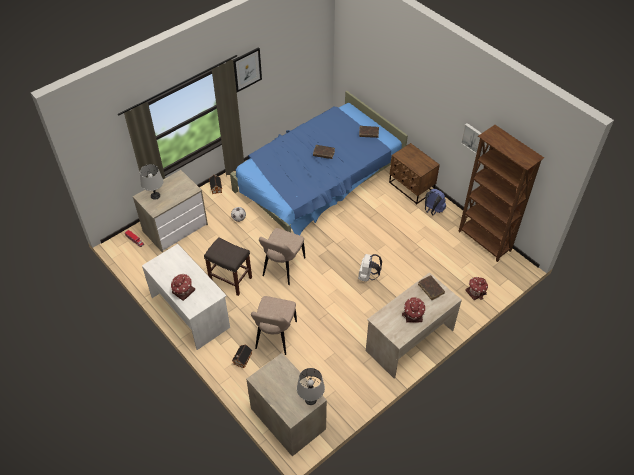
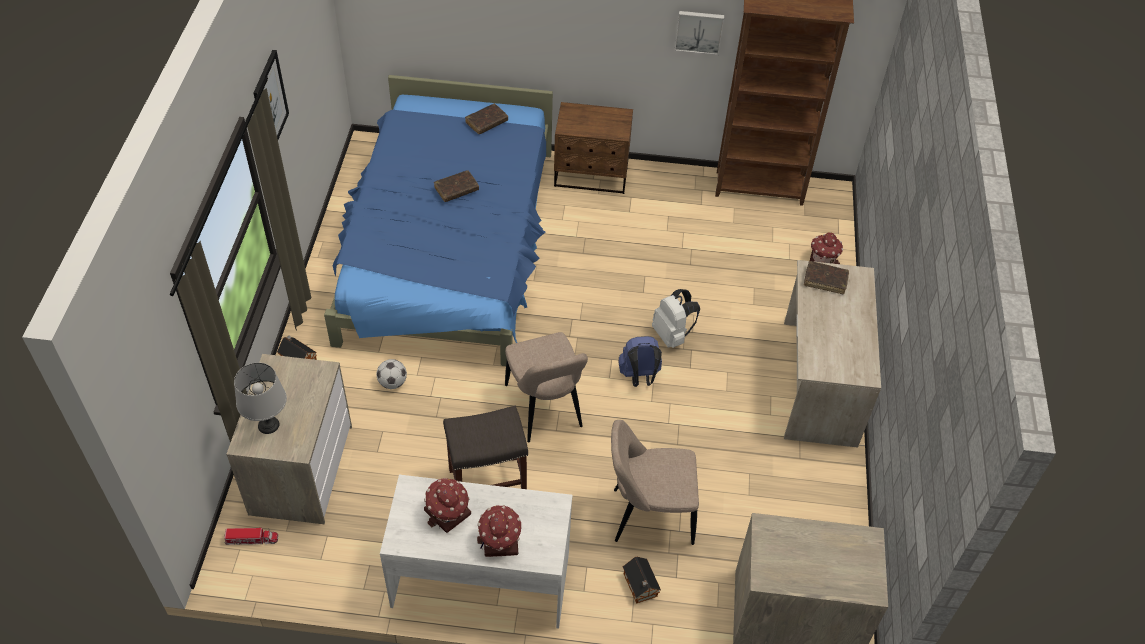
camera: 45 degrees left, 0 degrees up
(275, 337) = (648, 516): beige chair -> beige chair turned 120 degrees clockwise
(311, 399) = (864, 544): grey table lamp -> none
(413, 315) = (845, 331): toy house -> toy house (448, 513)
(432, 210) = (653, 189): blue backpack -> blue backpack (639, 377)

